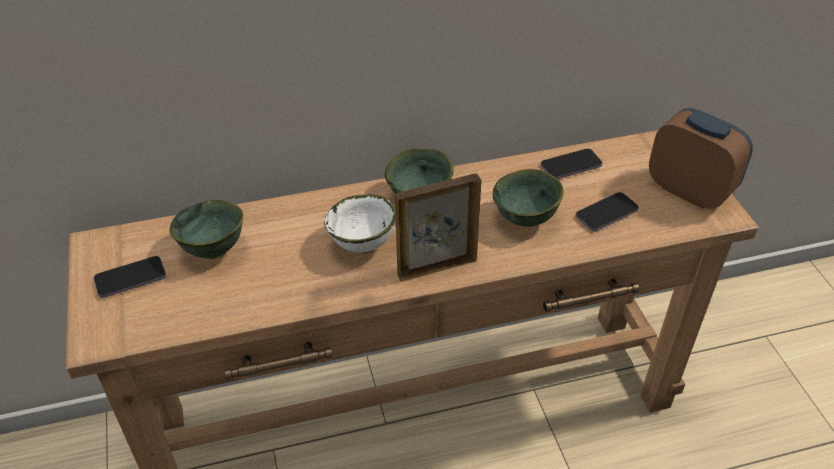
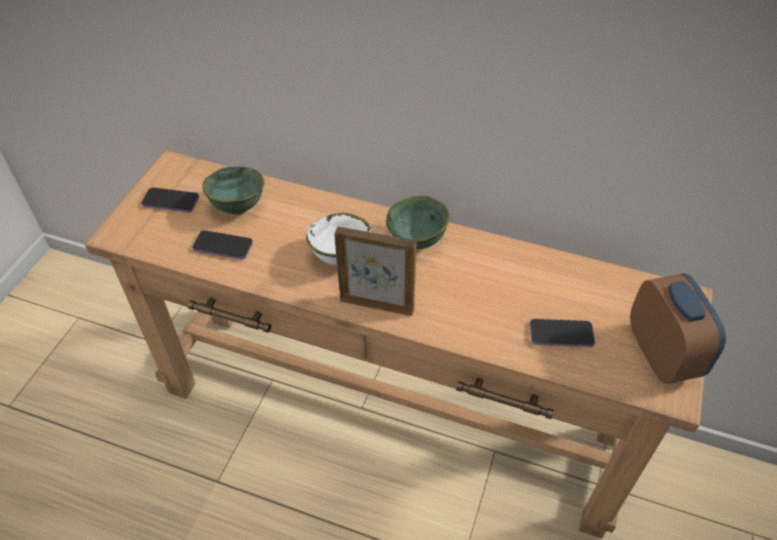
camera: 35 degrees right, 5 degrees up
(526, 220) = (484, 303): green bowl -> none
(571, 166) = (570, 276): phone -> phone (223, 246)

